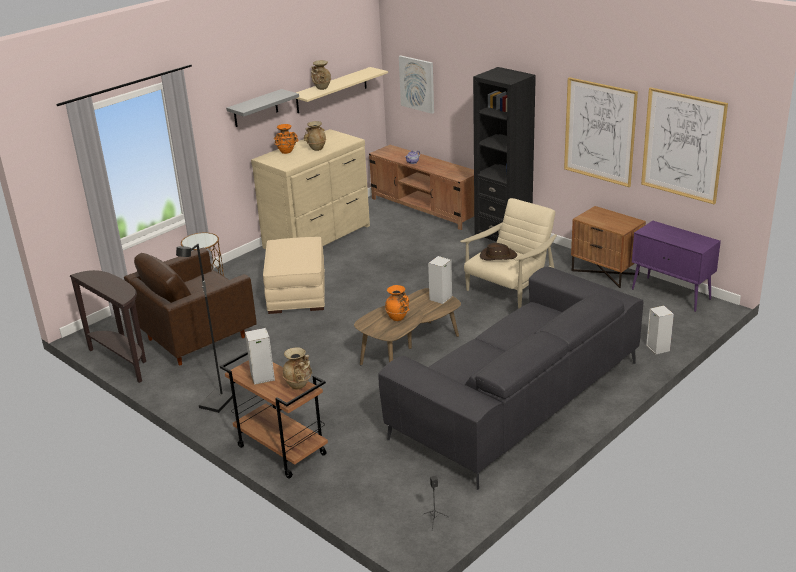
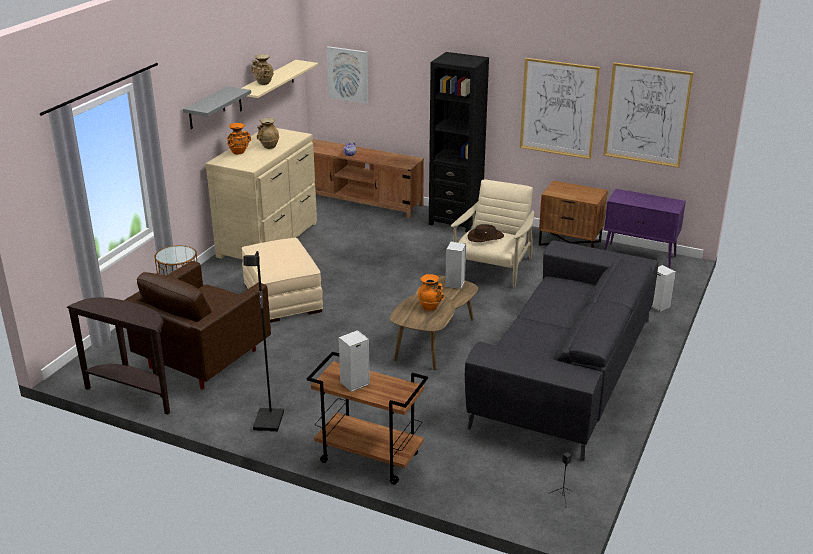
camera: 20 degrees left, 0 degrees up
(299, 385) = (398, 385): beige vase -> none

